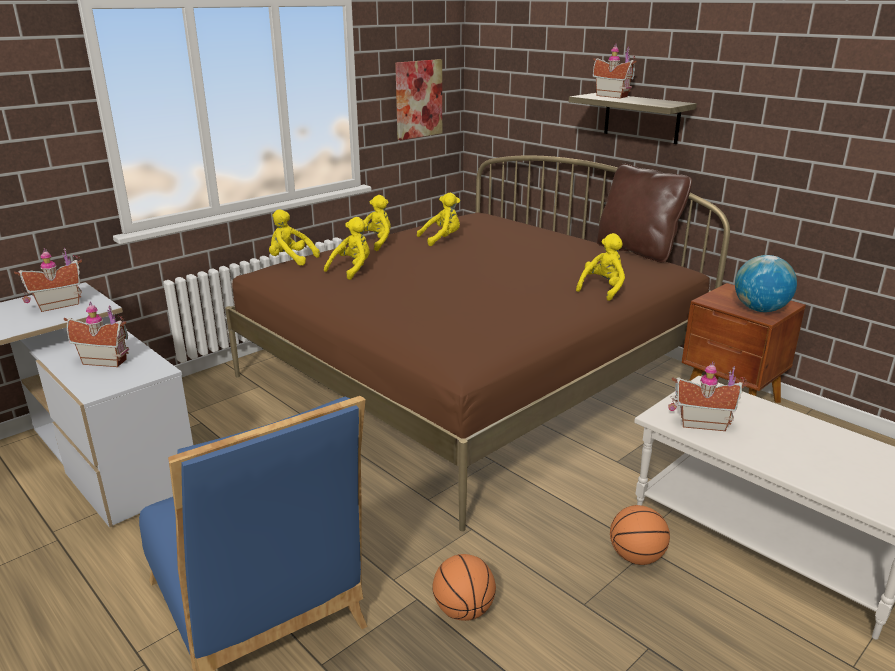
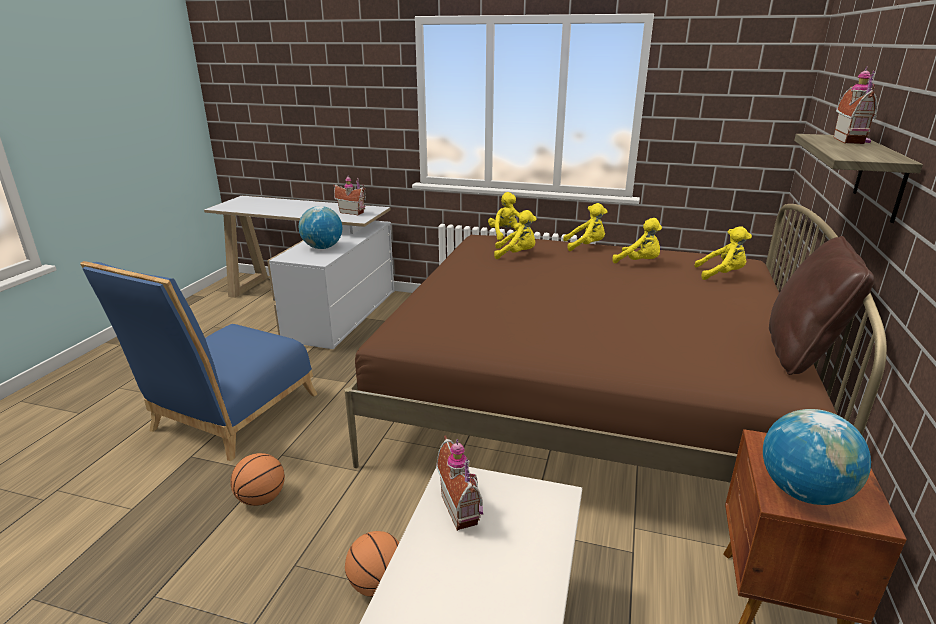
camera: 60 degrees right, 0 degrees up
(106, 360) = (322, 247): toy house -> globe
(418, 99) = (727, 124): picture -> none
(603, 289) = (637, 356): yellow plush toy -> yellow plush toy (721, 274)

